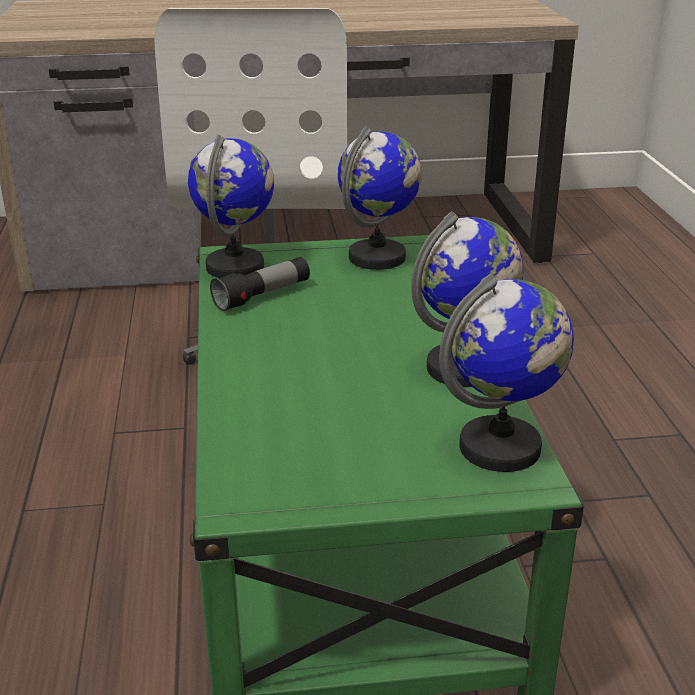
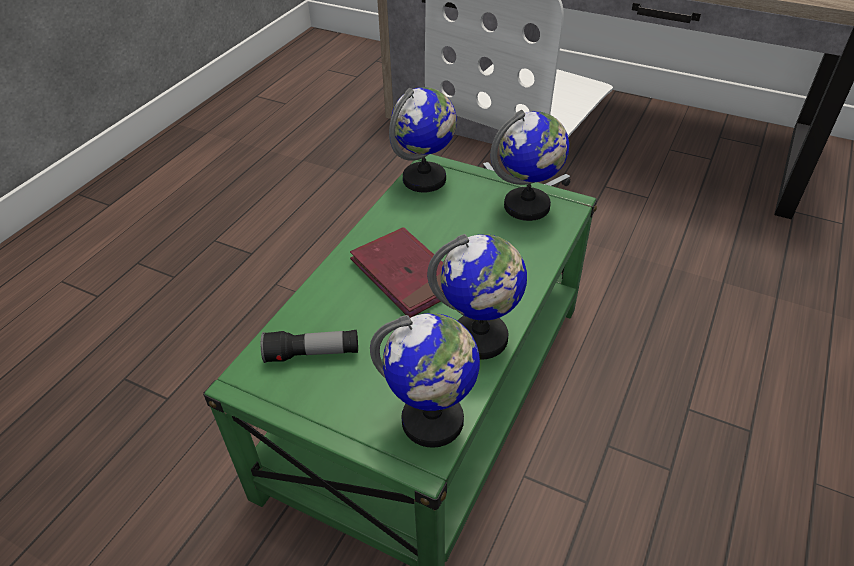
camera: 35 degrees right, 15 degrees up
(262, 296) = (417, 213): flashlight -> flashlight (312, 354)
(317, 347) = (406, 275): none -> red book

